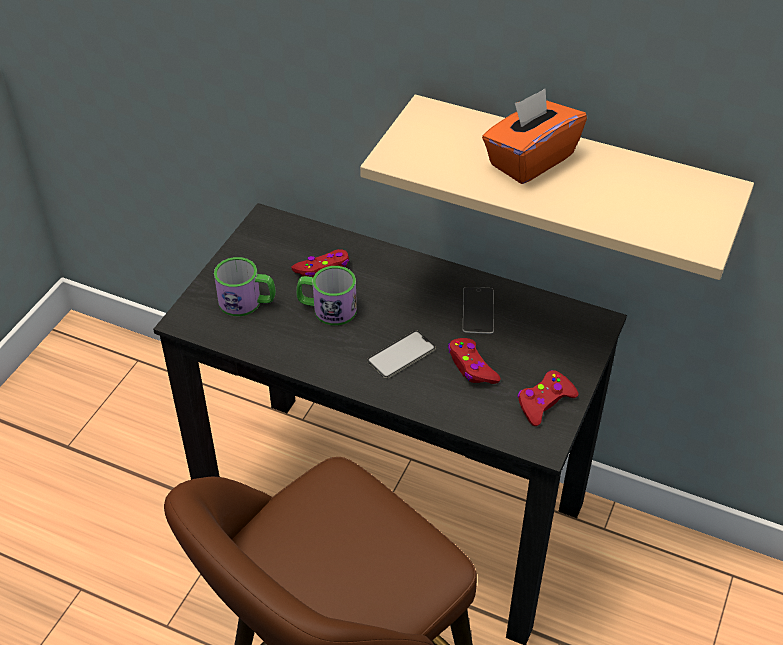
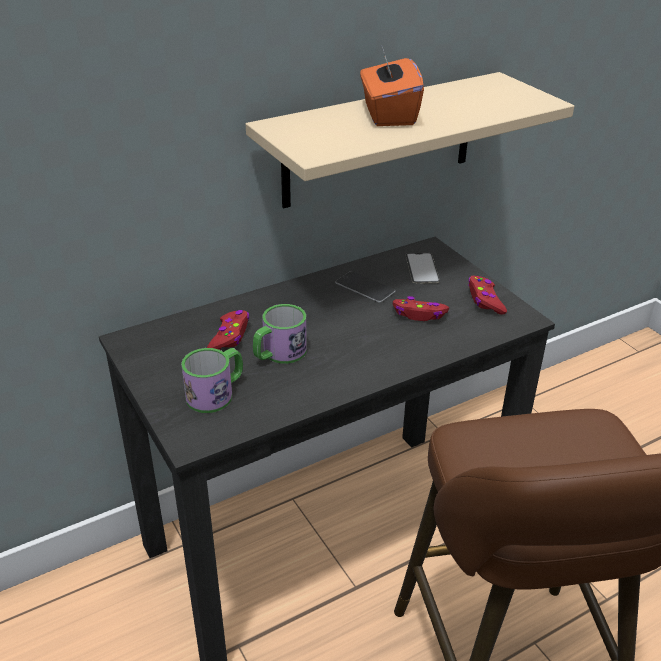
camera: 55 degrees left, 10 degrees down
(401, 355) = (372, 340): phone -> phone (422, 268)

